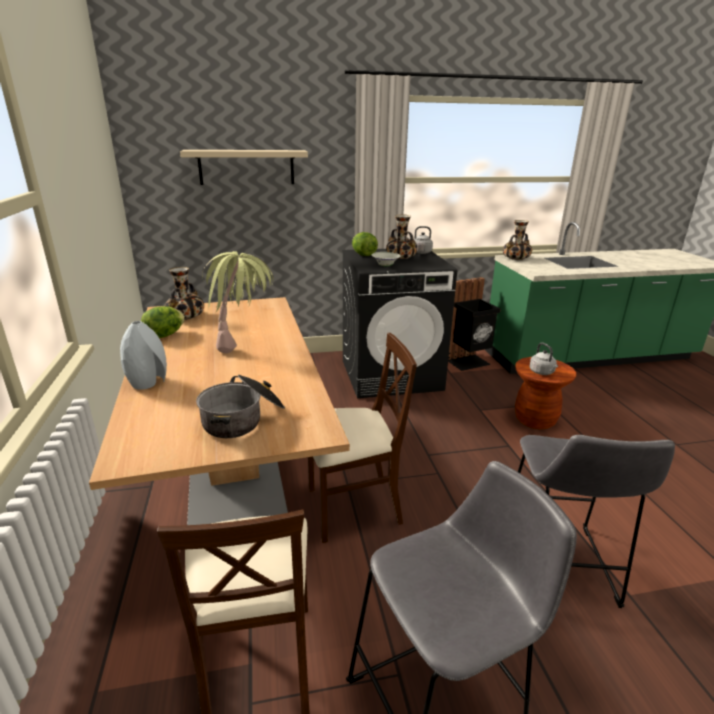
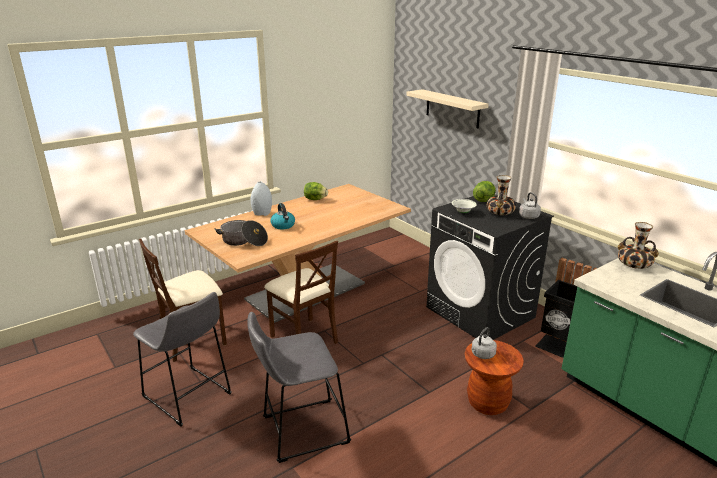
camera: 65 degrees right, 0 degrees up
(185, 316) = (345, 195): vase -> none
(226, 375) = (283, 225): none -> kettle
(243, 344) = (323, 218): potted plant -> none

